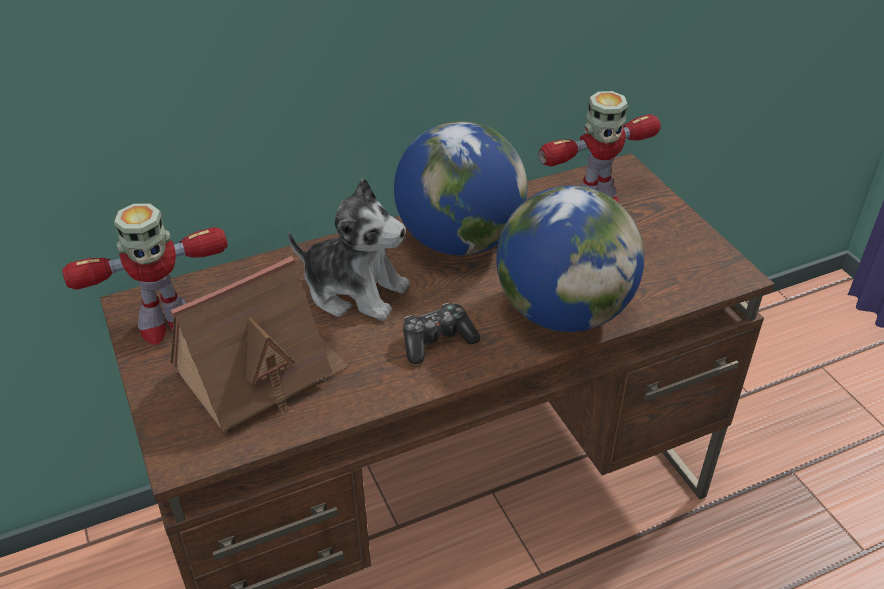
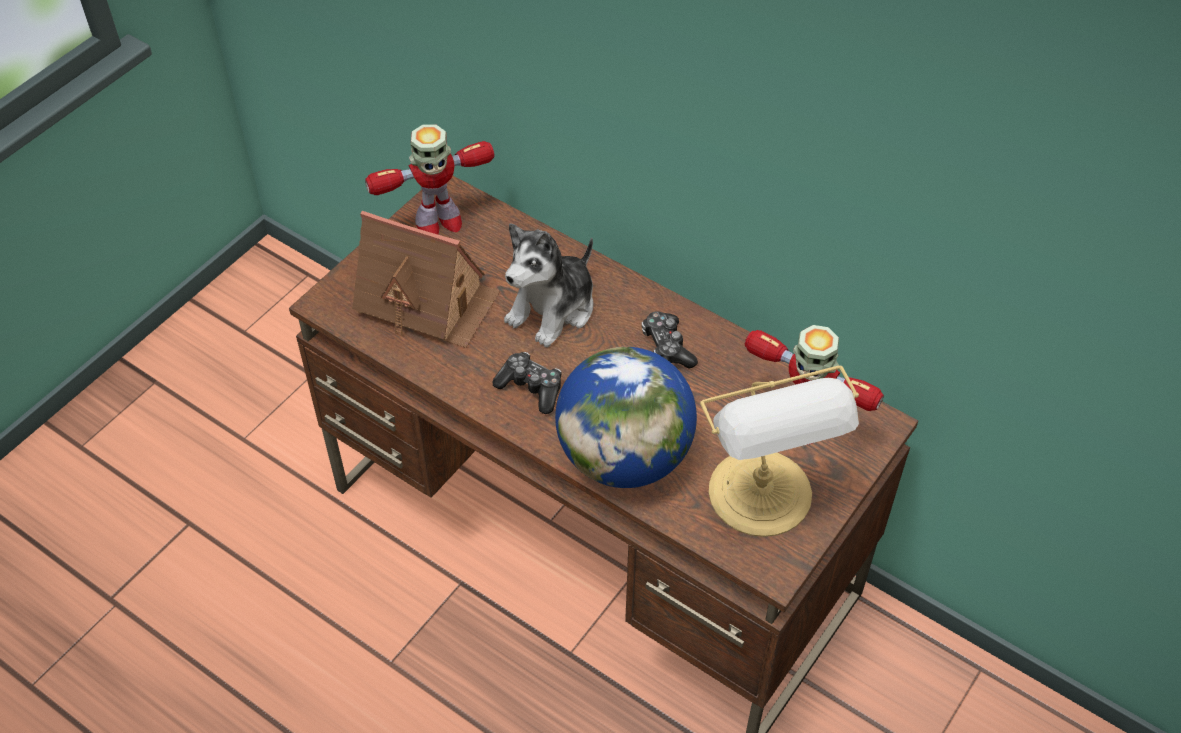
camera: 60 degrees right, 10 degrees up
(165, 326) = (438, 223): toy robot -> toy robot turned 60 degrees counterclockwise
(355, 290) = (553, 309): plush toy -> plush toy turned 45 degrees clockwise
(459, 241) = (667, 346): globe -> game controller
(658, 252) = (763, 497): none -> table lamp

